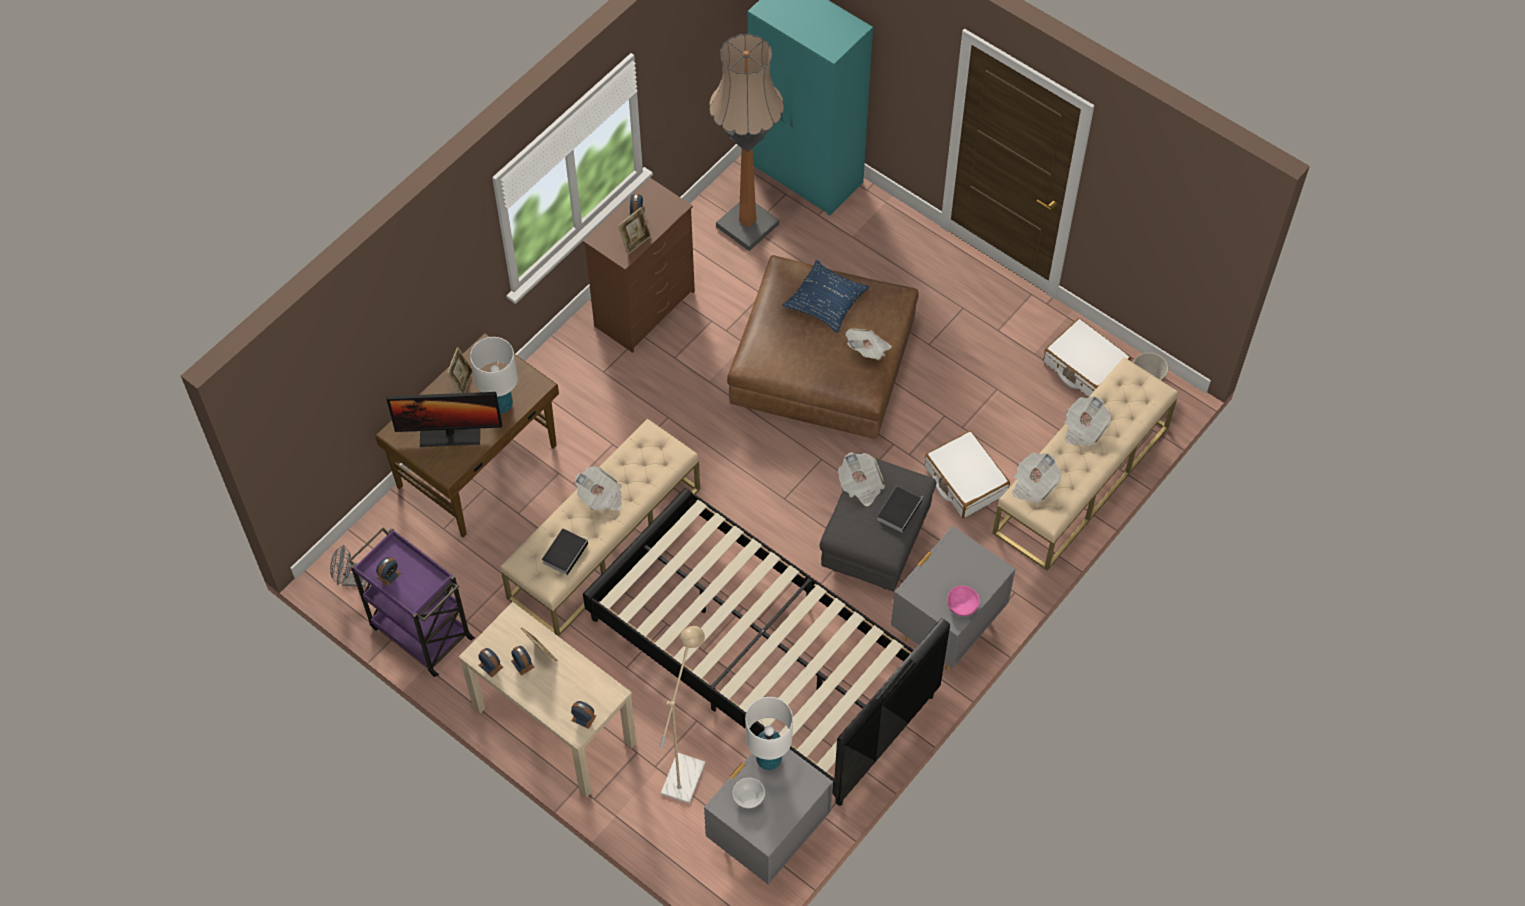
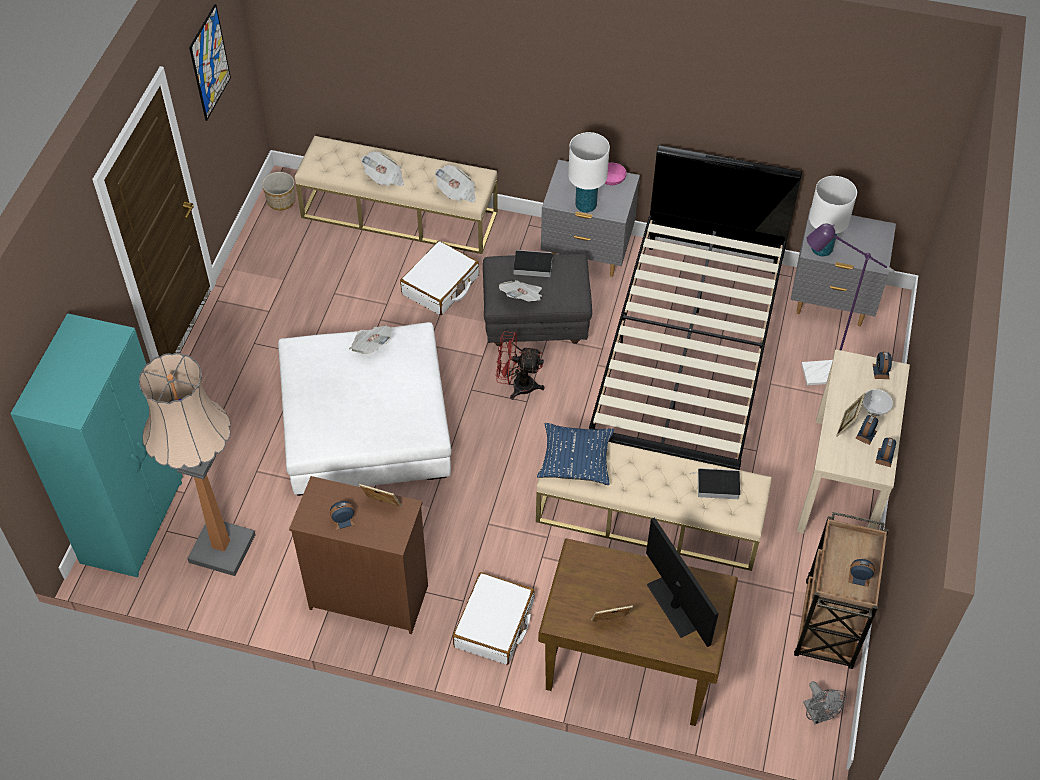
camera: 115 degrees left, 5 degrees down
(420, 631) = (828, 626): purple cart -> brown cart
(501, 404) = (617, 575): white table lamp -> white table lamp (585, 206)
(601, 497) = (644, 482): newspaper -> none
(686, 769) = (815, 374): beige floor lamp -> purple floor lamp
(749, 797) = (860, 250): bowl -> bowl (874, 408)
(807, 498) = (517, 385): none -> red fan
(822, 363) = (366, 425): brown ottoman -> white ottoman
(826, 301) = (329, 396): blue pillow -> blue pillow (575, 459)
(1084, 367) = (282, 243): white suitcase -> white suitcase (494, 625)
(1159, 200) = (209, 62): none -> picture

